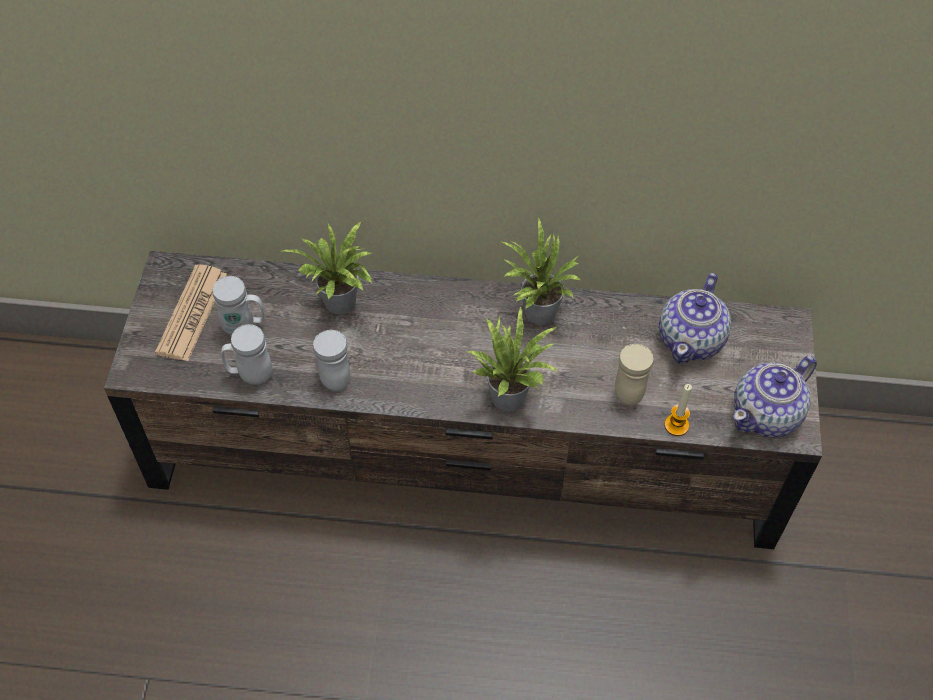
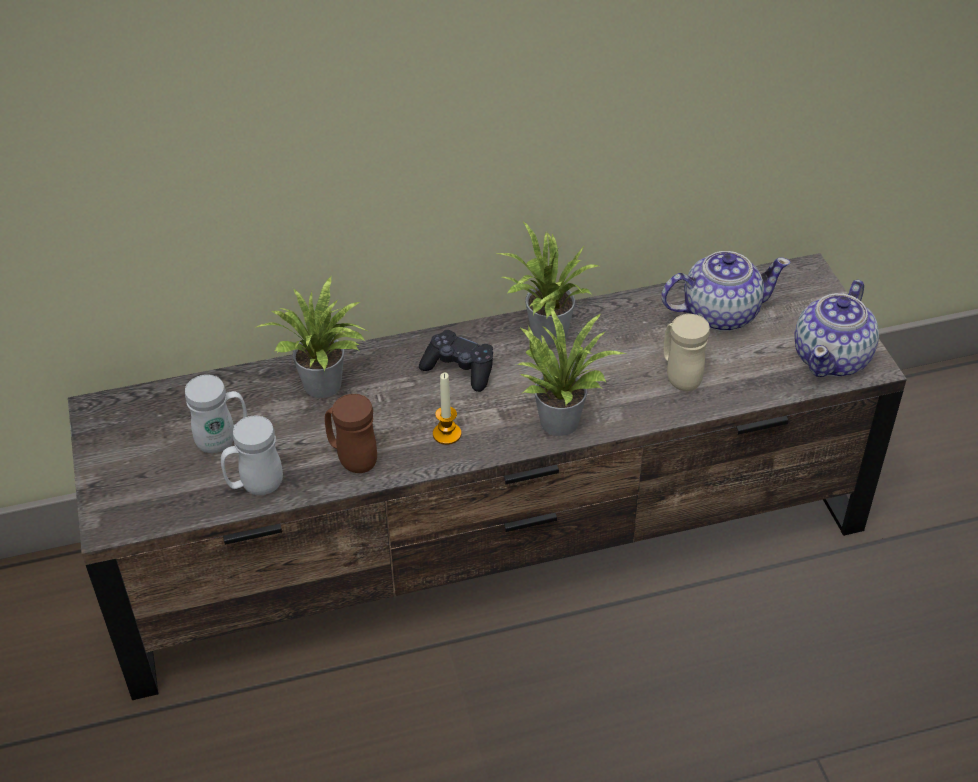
camera: 20 degrees left, 10 degrees down
(192, 313) = (153, 445): newspaper -> none
(332, 375) = (352, 459): white mug -> brown mug
(452, 322) = (459, 369): none -> black game controller
(676, 425) = (749, 395): candle -> candle (447, 434)
(691, 339) = (719, 313): teapot -> teapot turned 105 degrees counterclockwise

